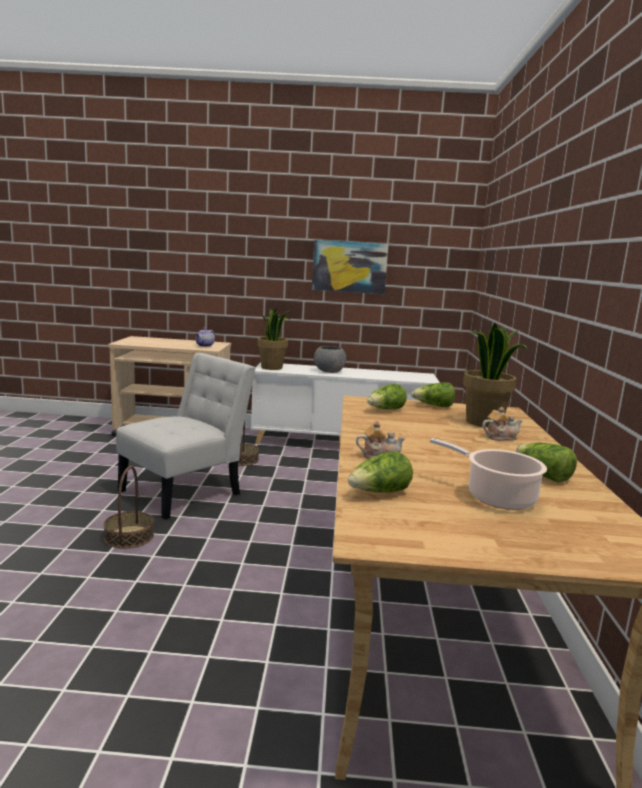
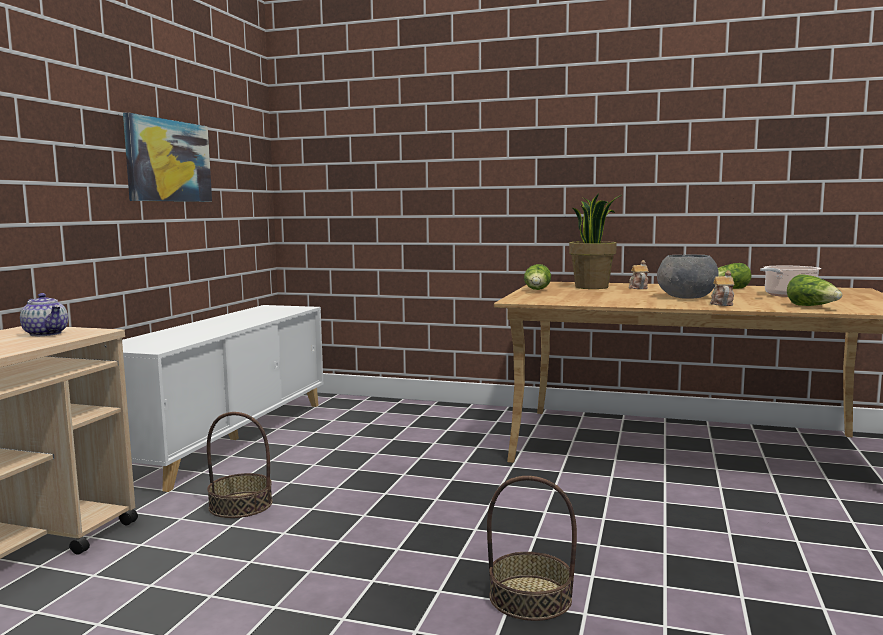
camera: 75 degrees left, 5 degrees down
(186, 491) = (359, 552): white chair -> none
(272, 367) = (147, 346): potted plant -> none
(329, 371) = (208, 328): grey bowl -> grey bowl (685, 297)
(385, 410) = (560, 297): lettuce -> none

